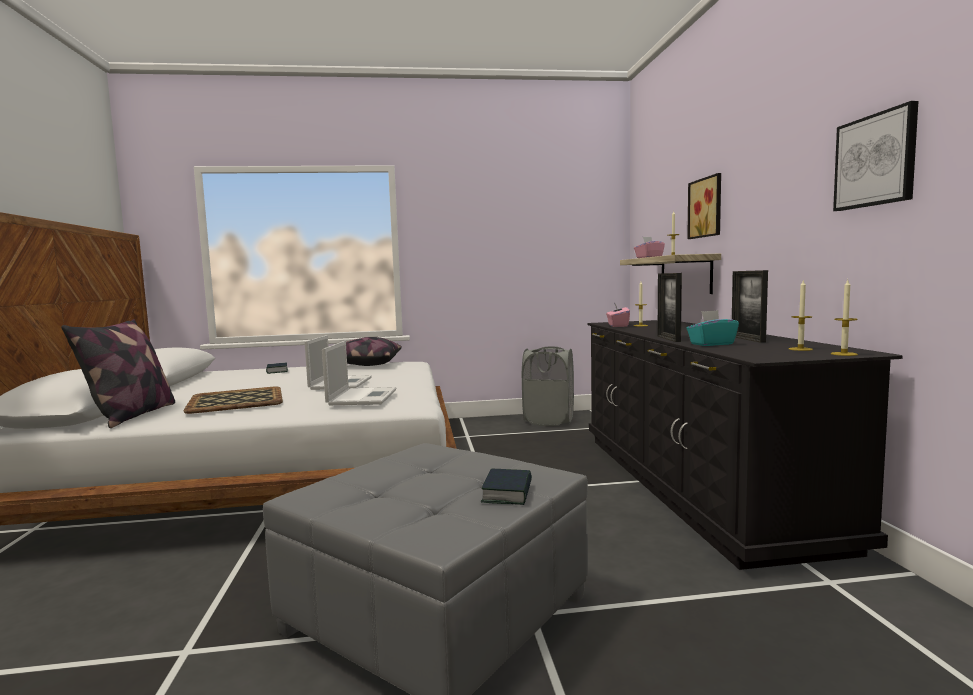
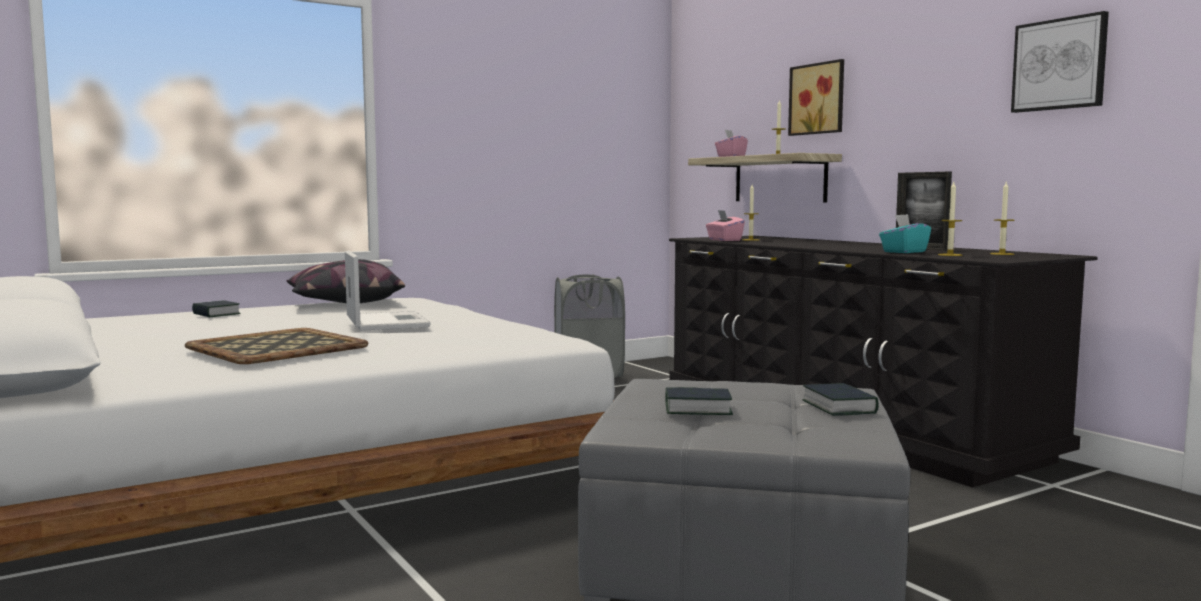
camera: 25 degrees left, 0 degrees up
(132, 415) = (130, 374): pillow -> none
(362, 397) = (478, 333): laptop -> none
(398, 480) = (697, 409): none -> book
(668, 339) = (840, 249): picture frame -> none
(844, 354) = (1052, 256): candle -> candle (950, 255)

